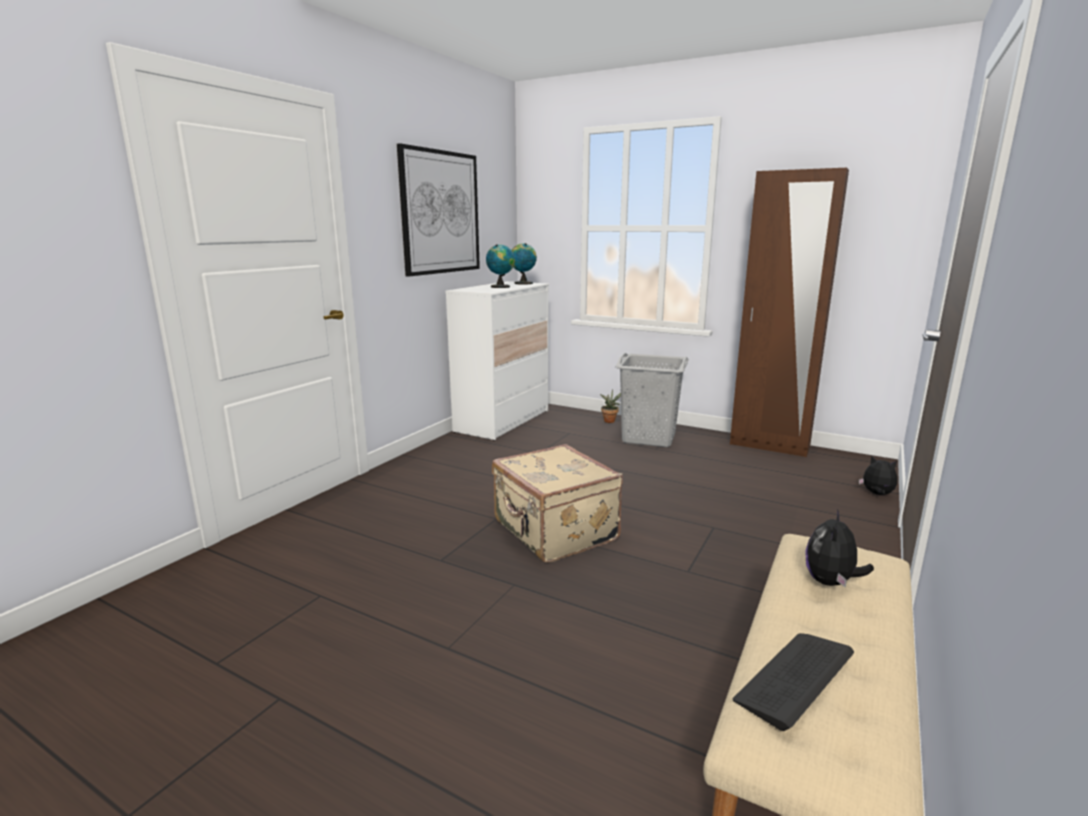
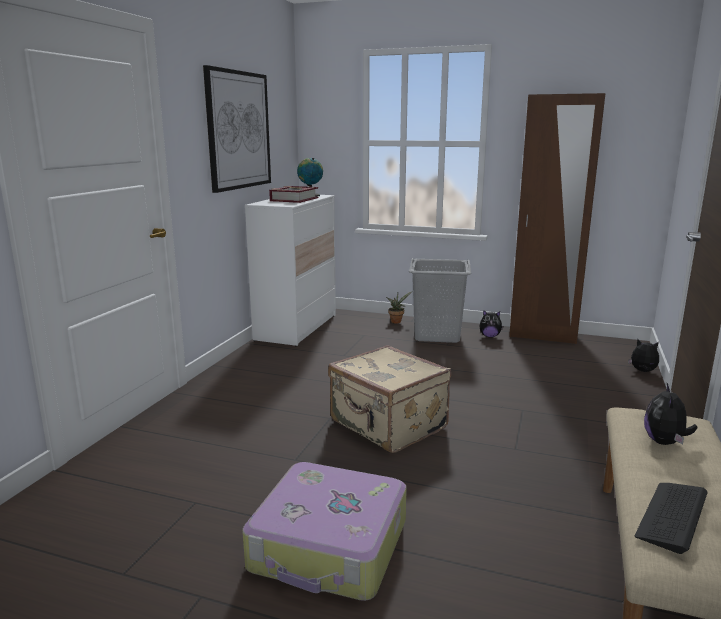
camera: 10 degrees left, 0 degrees up
(435, 660) = (330, 546): none -> suitcase
(501, 286) = (294, 199): globe -> book
(707, 442) = (490, 336): none -> plush toy

